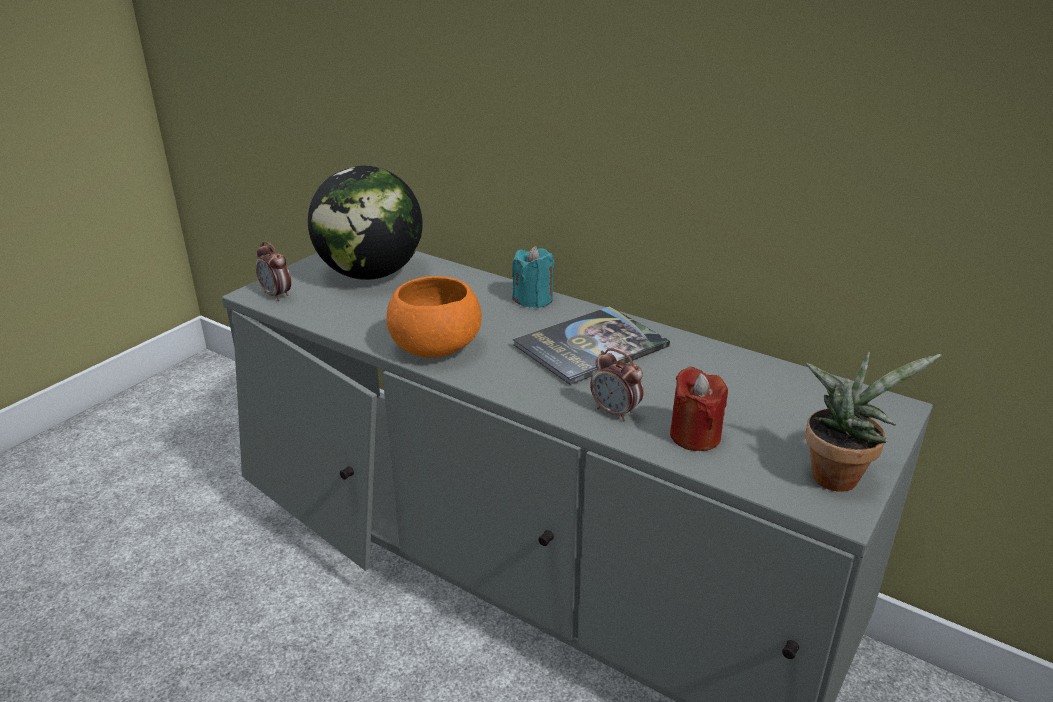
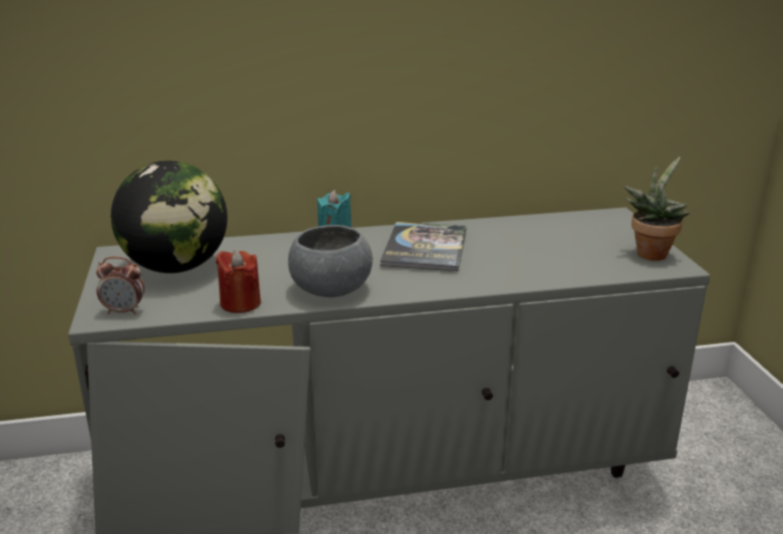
camera: 45 degrees left, 5 degrees down
(435, 347) = (331, 289): orange bowl -> grey bowl
(615, 412) = (507, 274): alarm clock -> none
(695, 436) = (565, 266): red candle -> red candle (240, 303)

